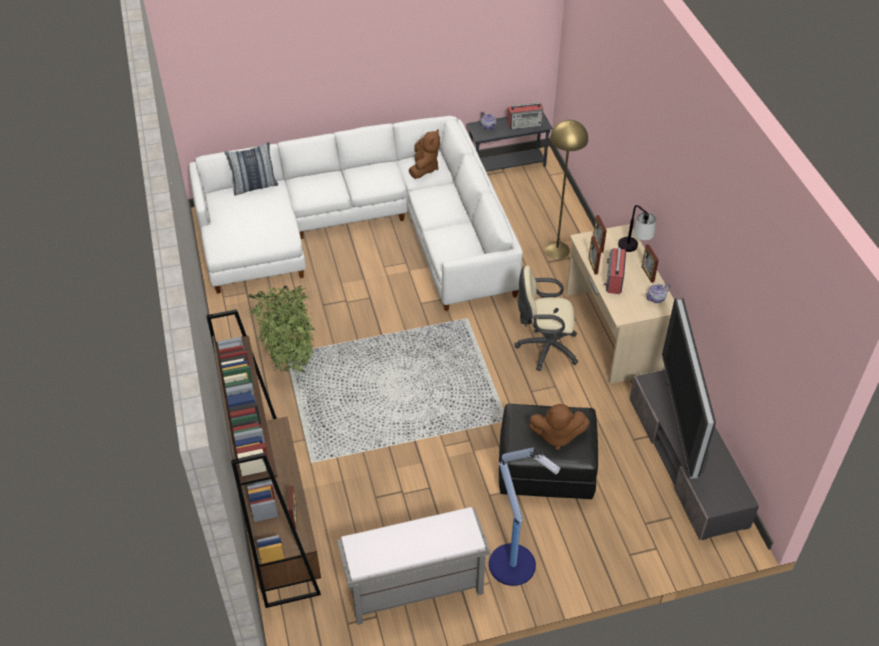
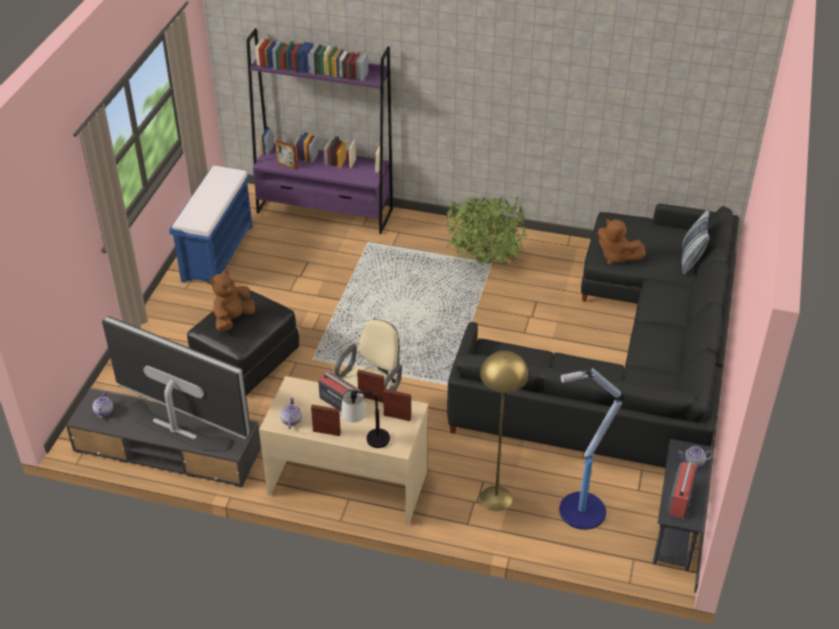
camera: 120 degrees right, 5 degrees down
(279, 528) = (325, 211): brown bookcase -> purple bookcase
(362, 230) = (627, 361): white sofa -> black sofa
(414, 589) = (217, 252): grey bench -> blue bench
(424, 168) = (650, 385): brown plush toy -> brown plush toy (616, 256)
(514, 565) = (185, 305): floor lamp -> floor lamp (580, 511)
(721, 487) = (103, 412): none -> teapot

